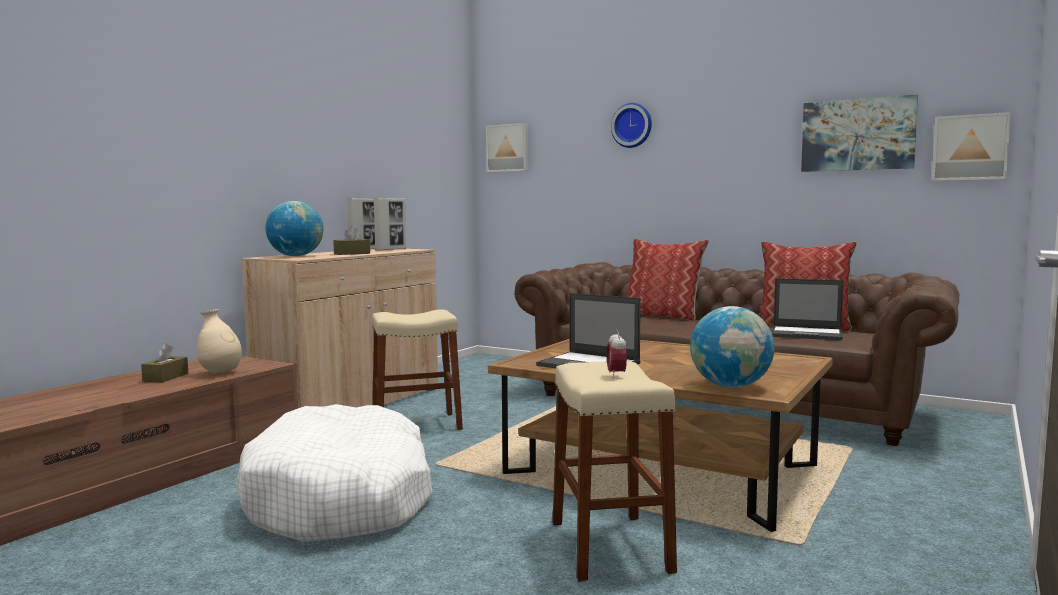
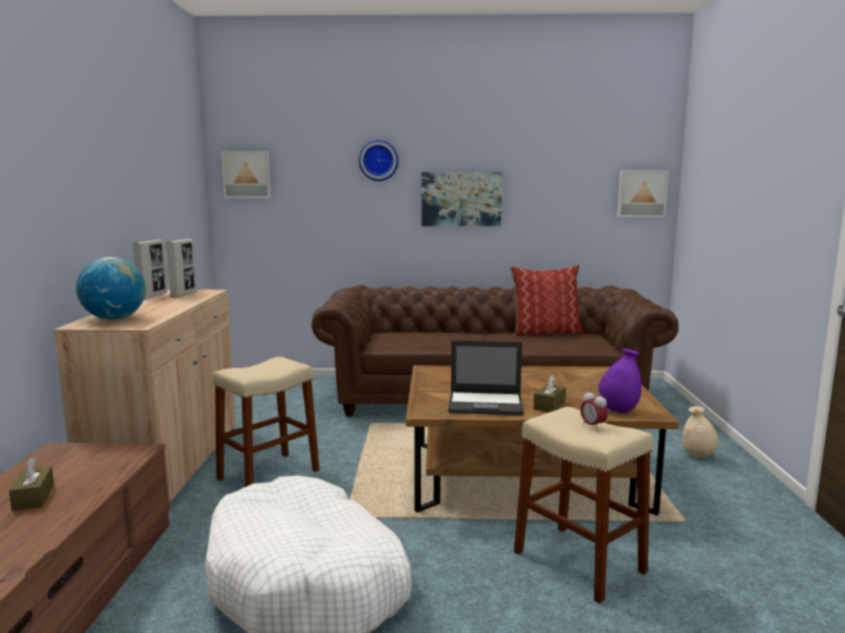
camera: 30 degrees left, 5 degrees up
(220, 373) = (96, 475): beige vase -> beige vase (698, 456)
(352, 253) = (166, 307): brown tissue box -> brown tissue box (549, 405)
(662, 316) = (430, 332): pillow -> none
(730, 386) = (618, 410): globe -> purple vase
(807, 334) = (562, 341): laptop -> none
(857, 135) = (566, 180): picture -> picture (461, 199)

